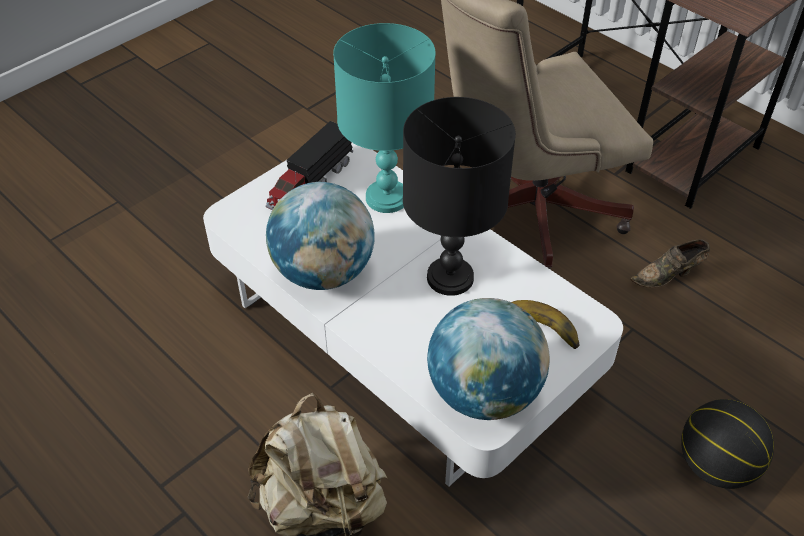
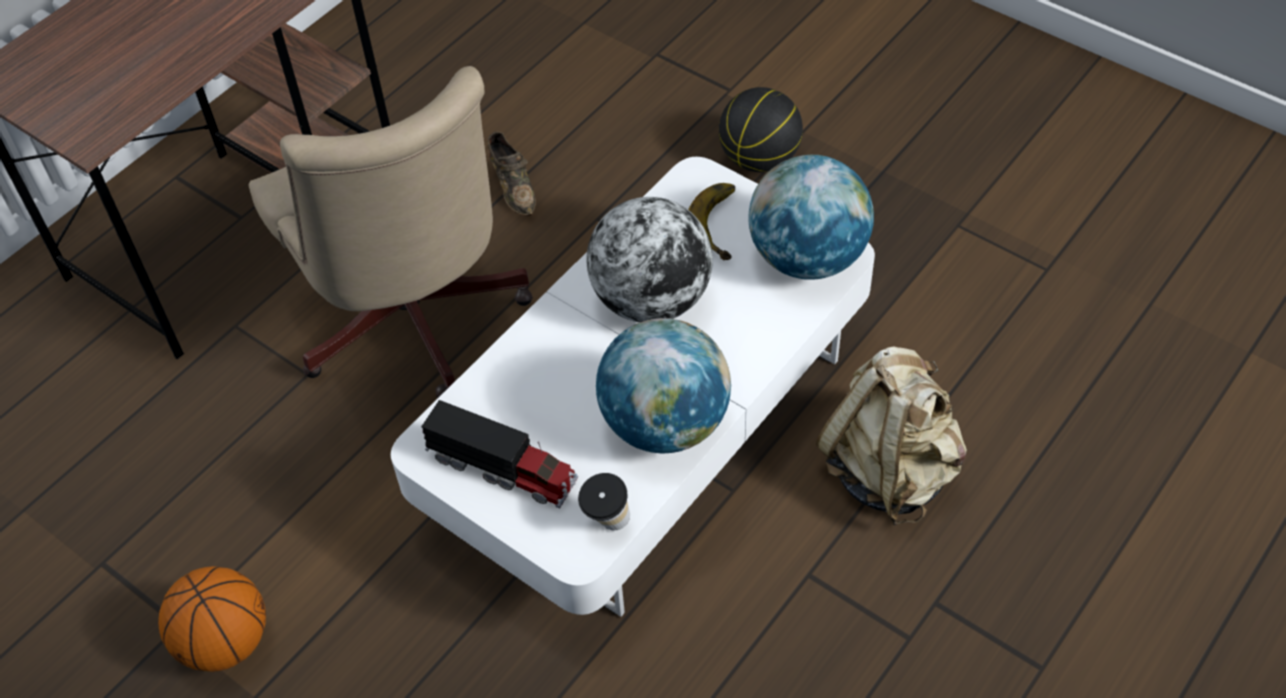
camera: 95 degrees left, 5 degrees up
(245, 232) = (607, 524): none -> cup
(289, 126) = (226, 642): none -> basketball
(386, 198) = (523, 380): turquoise table lamp -> none
(451, 277) = (651, 300): black table lamp -> globe

